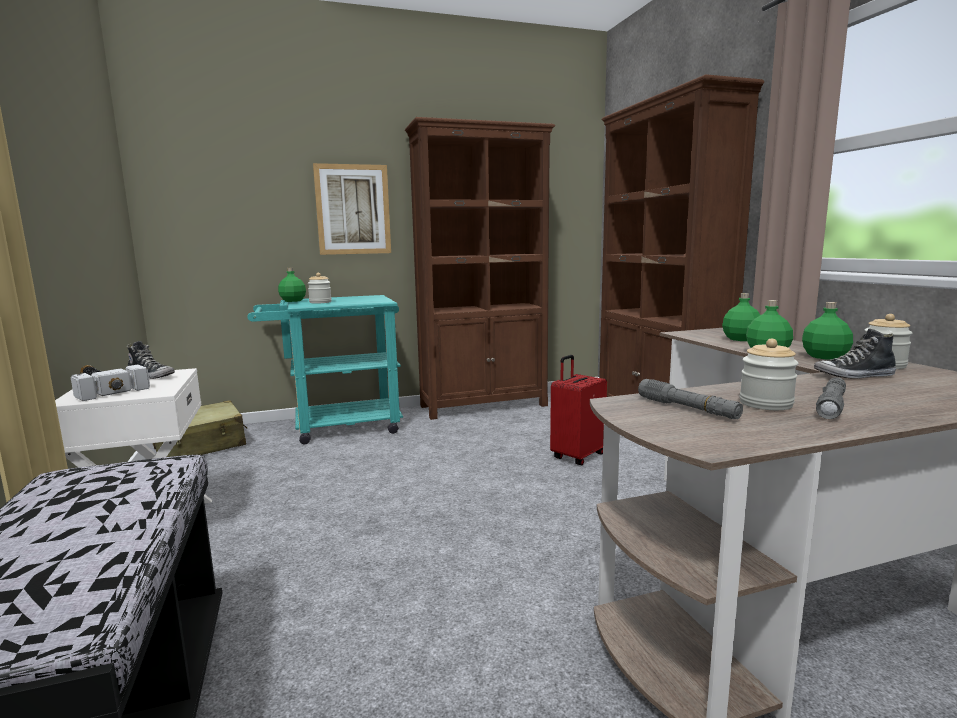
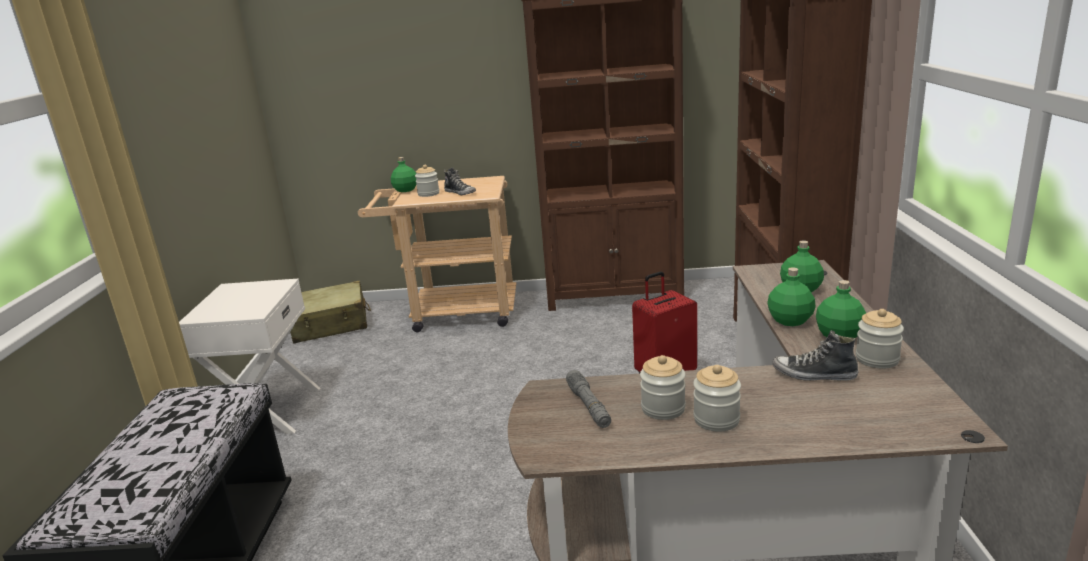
camera: 20 degrees right, 10 degrees up
(102, 388) = (221, 302): hammer -> none
(152, 376) = (261, 288): shoe -> shoe (460, 193)
(336, 427) = (454, 313): turquoise cart -> beige cart
(353, 209) = (468, 86): picture -> none
(831, 406) = (716, 419): grey flashlight -> jar

